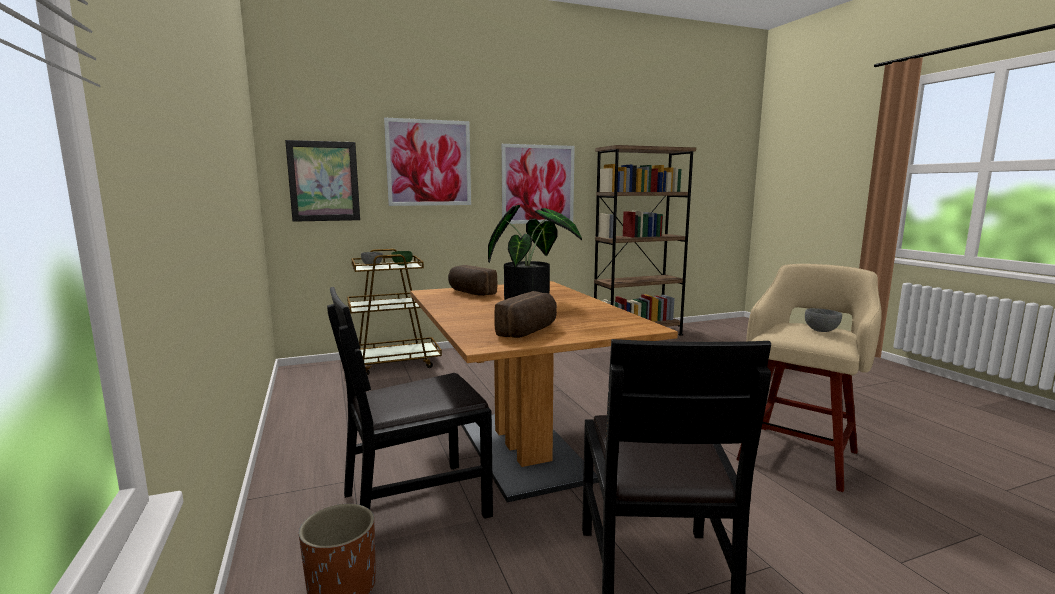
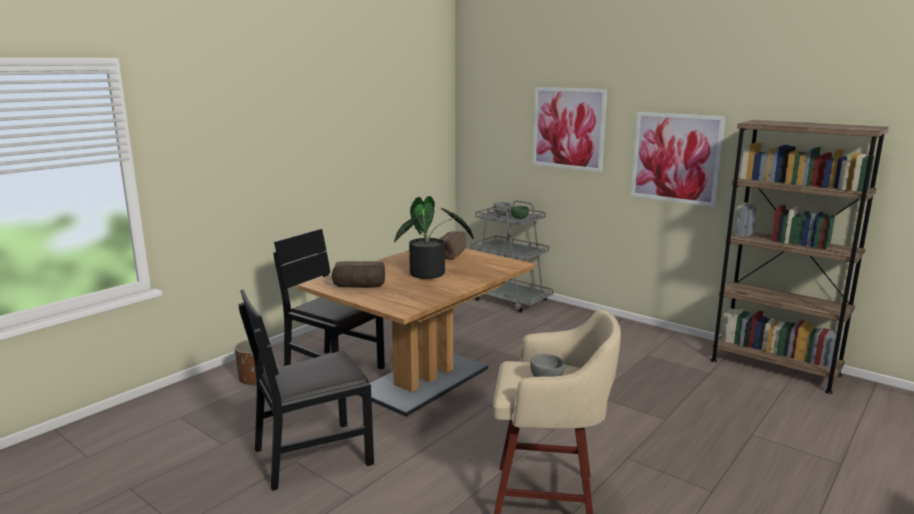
camera: 60 degrees right, 5 degrees up
(324, 181) = (491, 139): picture -> none
(392, 363) = (508, 299): brown cart -> grey cart

